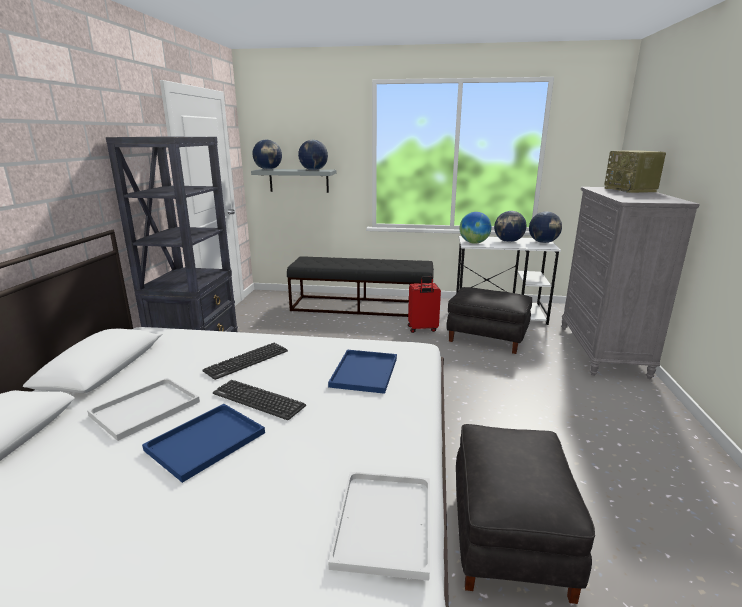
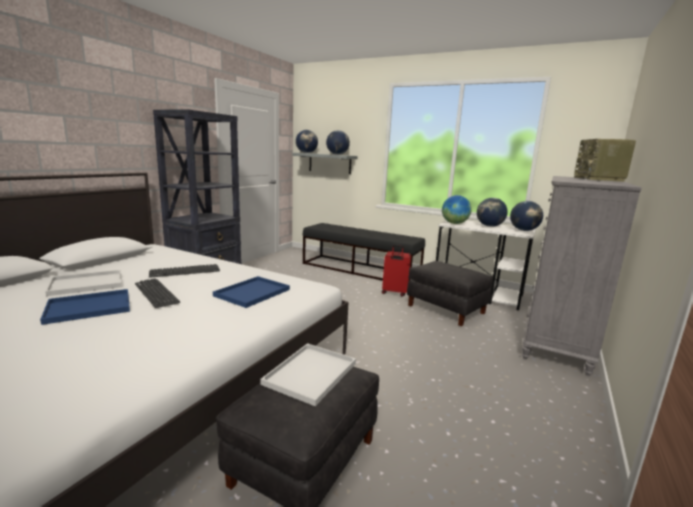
camera: 20 degrees right, 5 degrees down
(385, 525) = (112, 382): white tray -> white tray (310, 374)

